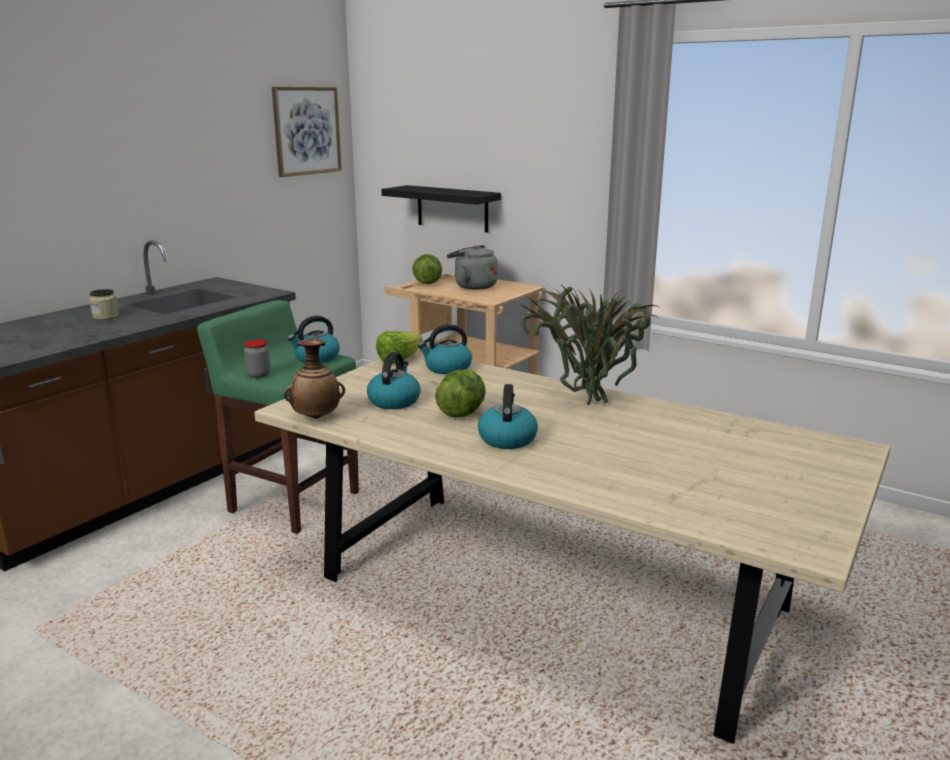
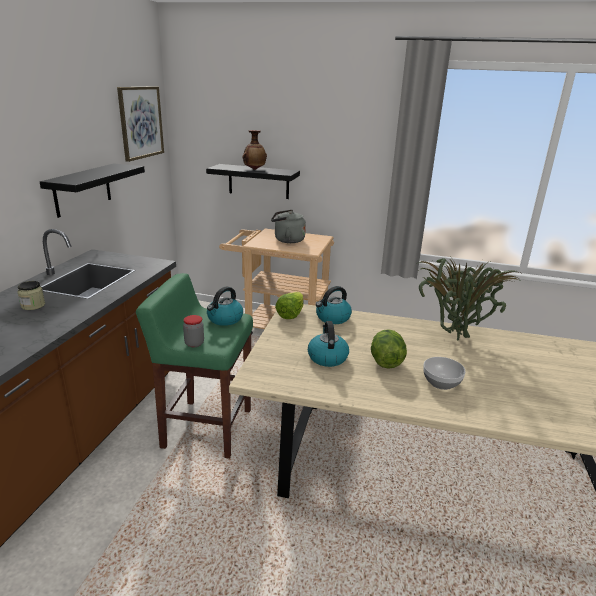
camera: 20 degrees left, 5 degrees up
(211, 204) = (82, 189): none -> black shelf
(316, 417) = (286, 385): vase -> vase (254, 169)
(427, 283) = (253, 239): lettuce -> none
(507, 438) = (441, 383): kettle -> bowl

